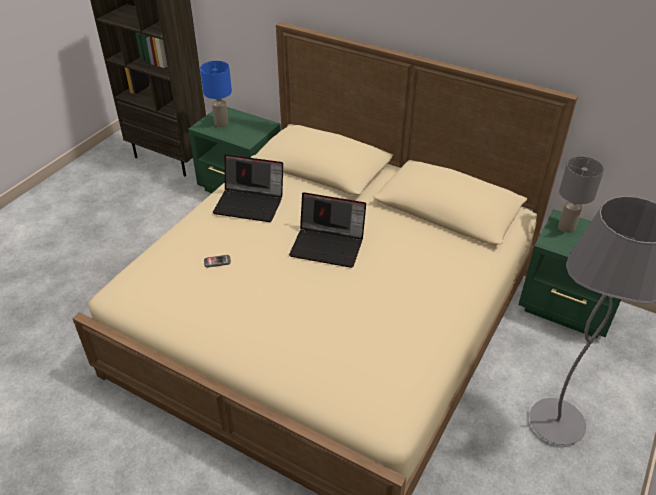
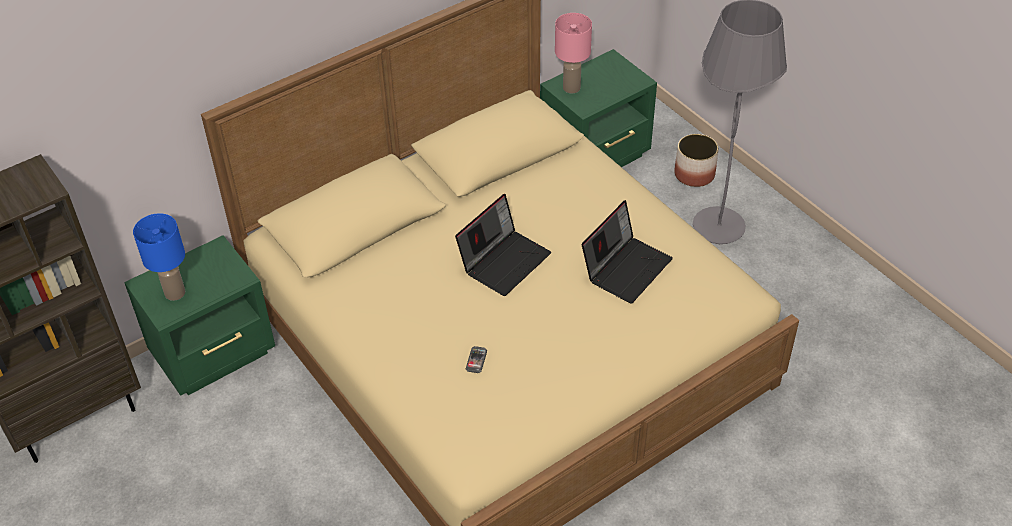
camera: 65 degrees left, 5 degrees up
(250, 203) = (389, 304): laptop -> laptop (626, 267)
(566, 228) = (572, 88): grey table lamp -> pink table lamp
(609, 383) = (694, 174): none -> planter

